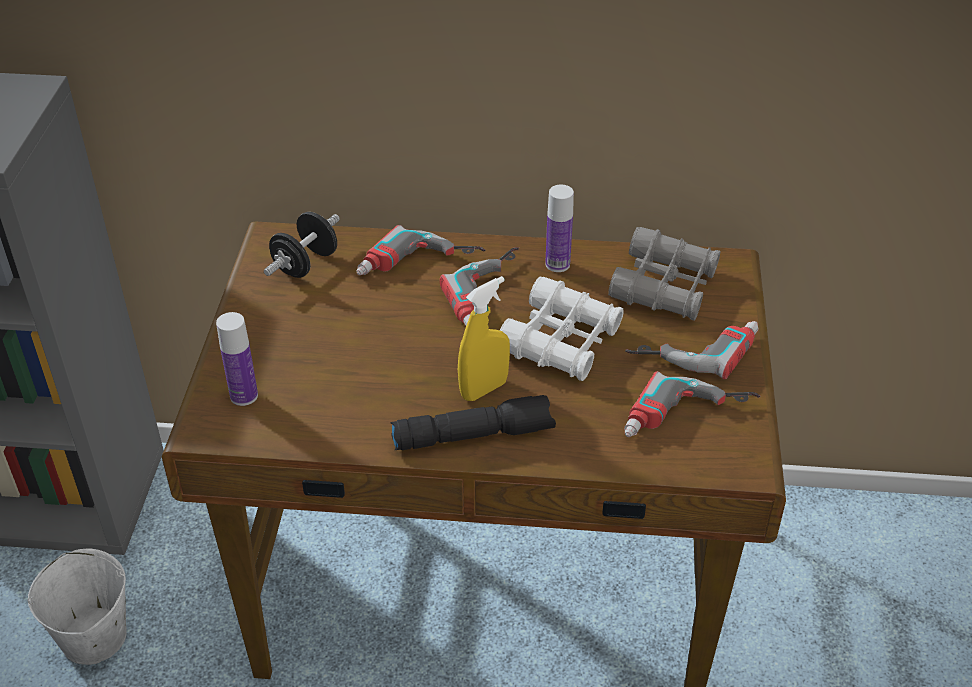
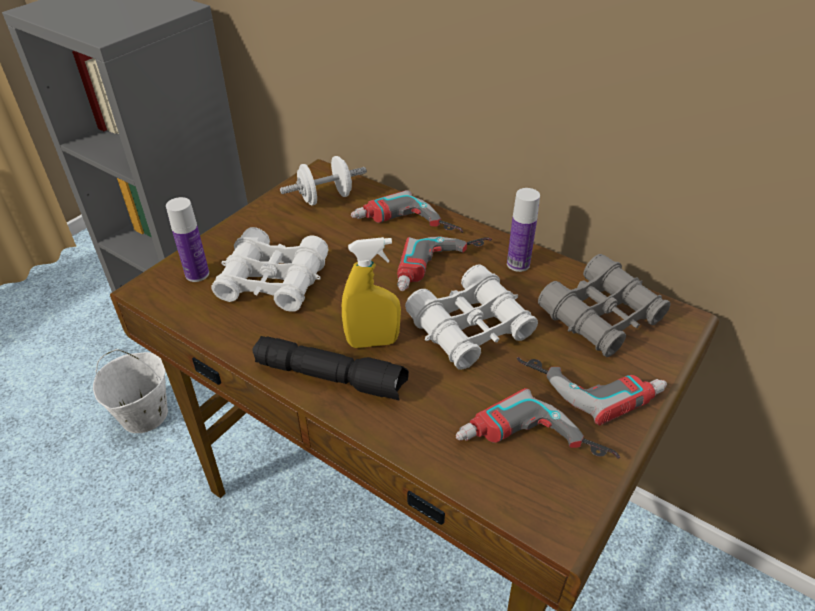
camera: 30 degrees right, 0 degrees up
(305, 264) = (326, 198): black dumbbell -> white dumbbell
(333, 371) = (273, 281): none -> white binoculars

